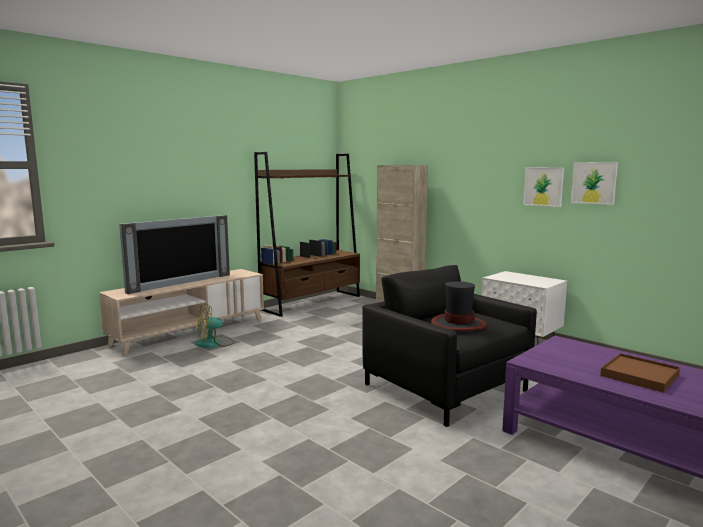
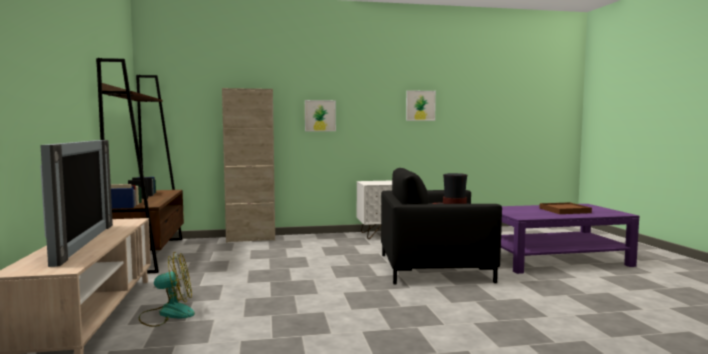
camera: 55 degrees left, 5 degrees down
(214, 344) = (167, 314): fan -> fan turned 120 degrees counterclockwise
(543, 186) = (384, 109): picture -> picture (320, 115)

